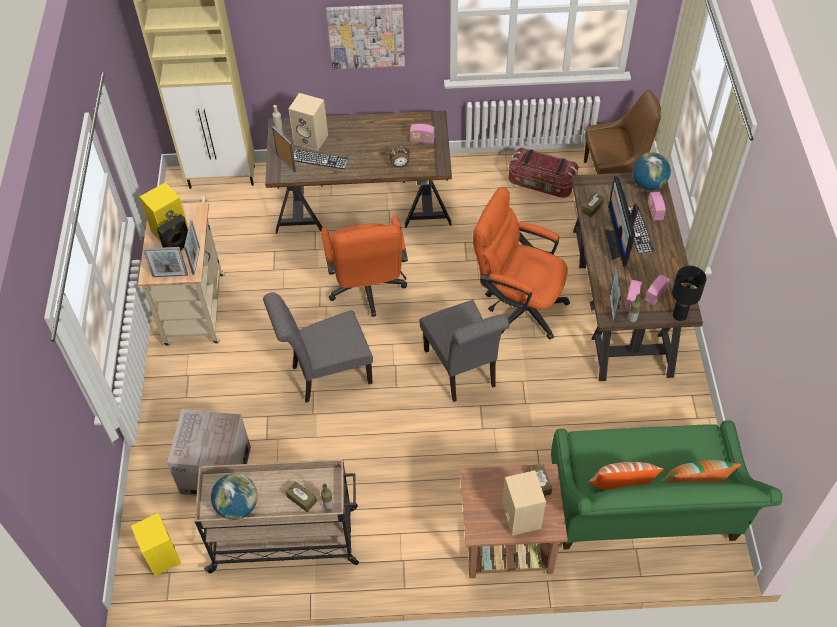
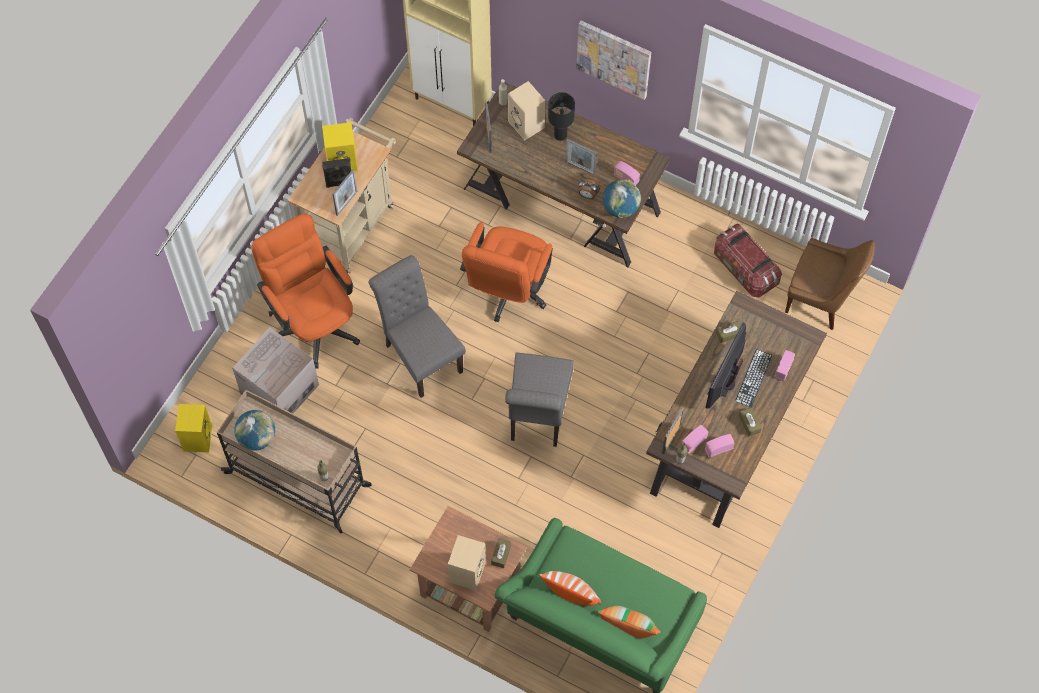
camera: 30 degrees right, 10 degrees up
(170, 275) = (317, 206): picture frame -> picture frame (580, 167)
(301, 499) = (308, 460): brown tissue box -> brown tissue box (749, 424)
(319, 159) = (520, 150): keyboard -> none
(326, 375) = (420, 355): grey chair -> grey chair turned 45 degrees clockwise
(518, 305) = (631, 382): orange office chair -> orange office chair (314, 321)
(648, 184) = (800, 338): globe -> globe (620, 208)
(679, 315) = (724, 480): black table lamp -> black table lamp (560, 135)

